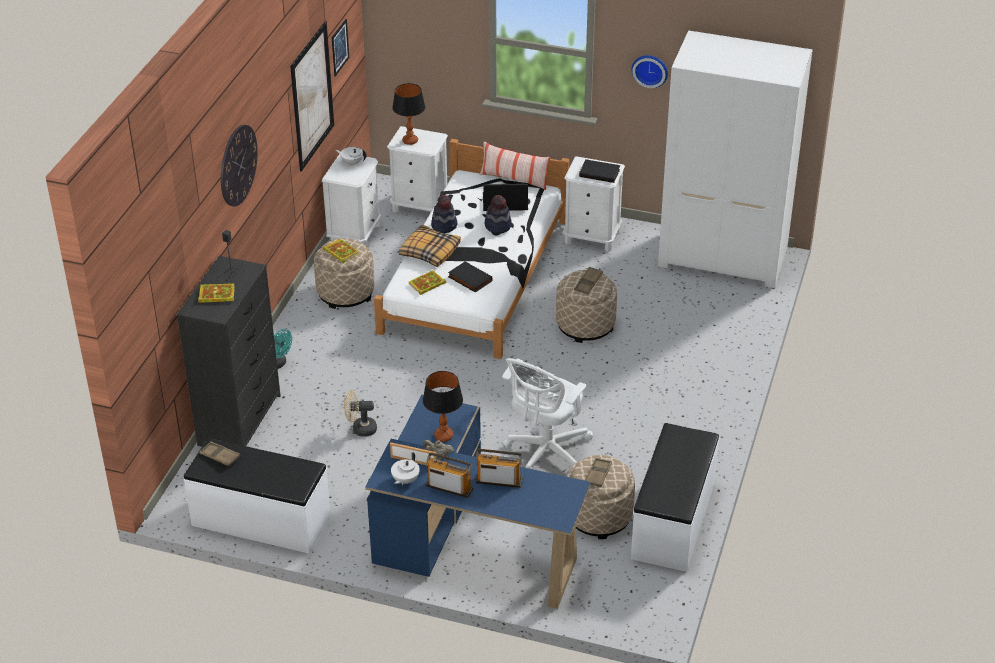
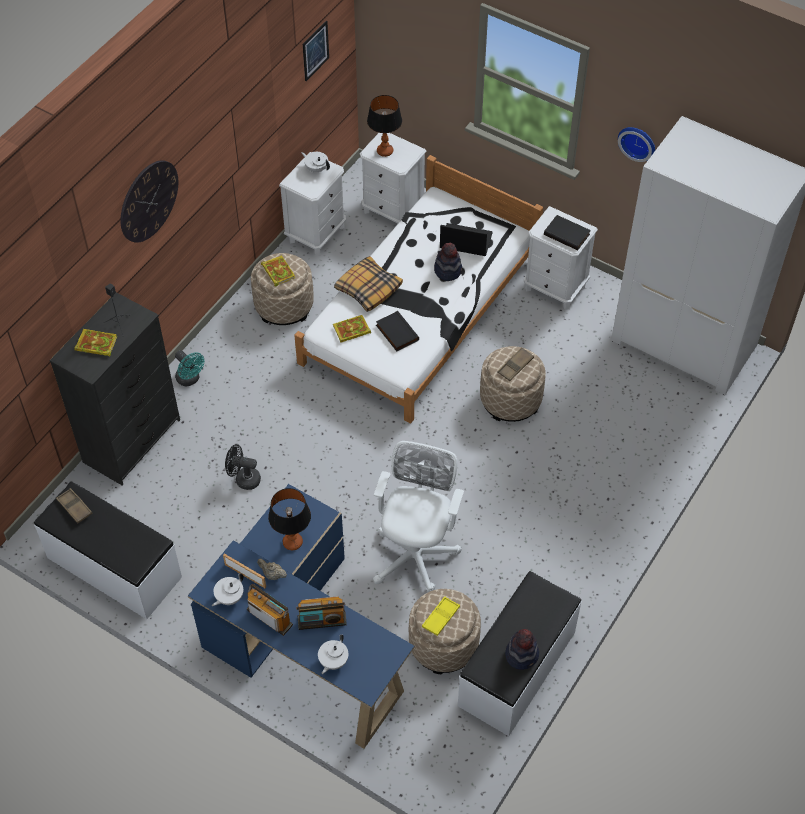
camera: 15 degrees right, 15 degrees up
(312, 96) = (269, 108): picture -> none
(360, 429) = (244, 479): beige fan -> black fan
(444, 225) = (394, 258): hat -> hat (522, 654)
(498, 480) = (322, 621): radio -> radio turned 150 degrees clockwise
(514, 179) = (486, 212): pillow -> none
(521, 507) = (333, 661): none -> white teapot
(545, 453) = (416, 552): white office chair -> white office chair turned 150 degrees clockwise
(598, 475) = (440, 617): brown tray -> yellow tray

